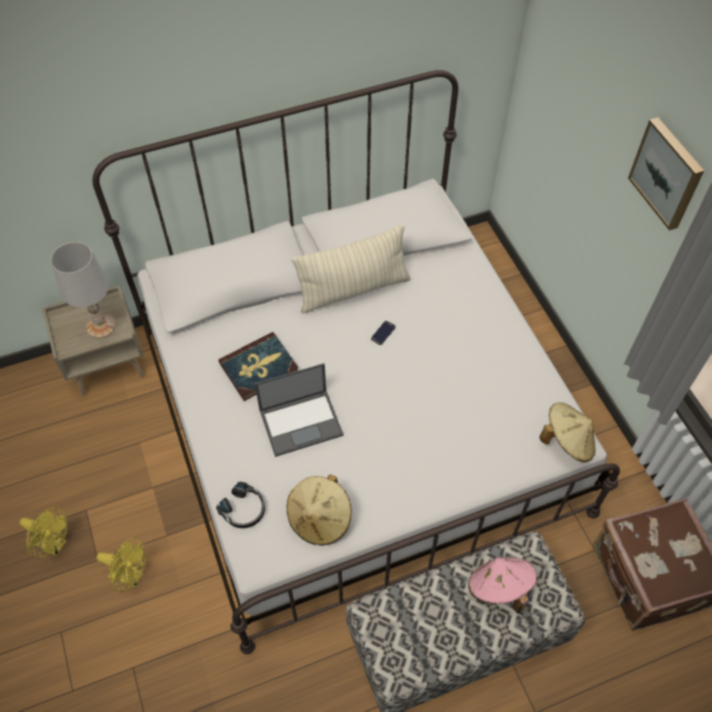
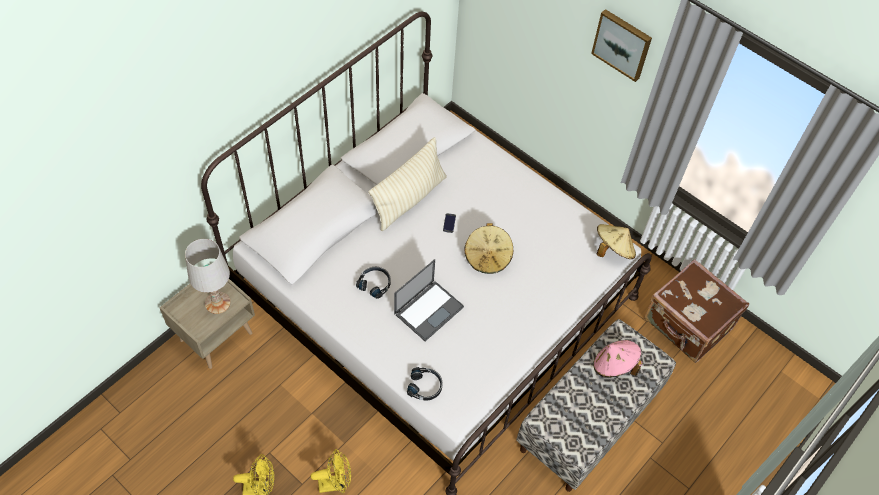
camera: 30 degrees left, 0 degrees up
(259, 368) = (375, 284): book -> black headphones
(320, 519) = (481, 370): beige hat -> beige hat (488, 257)

